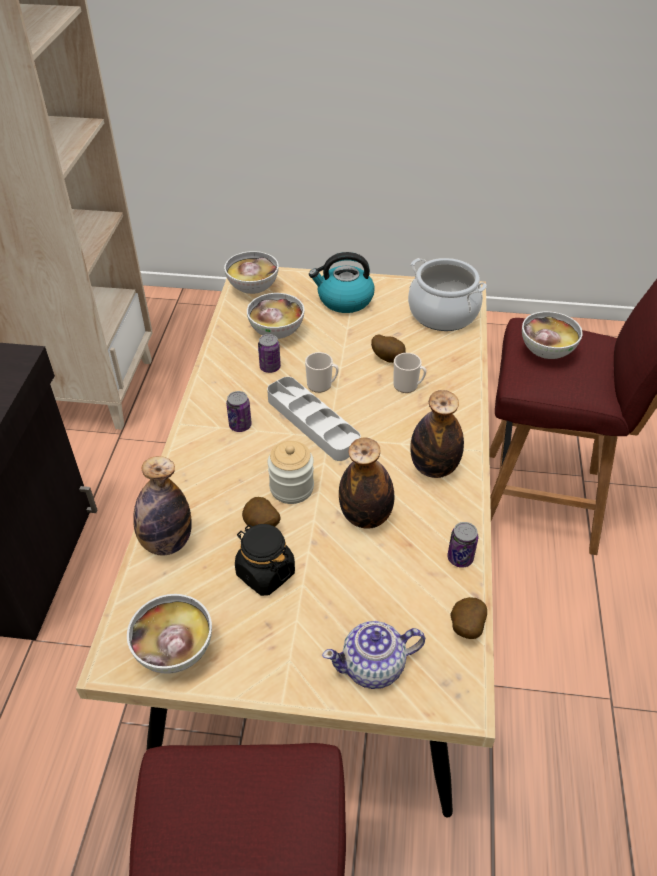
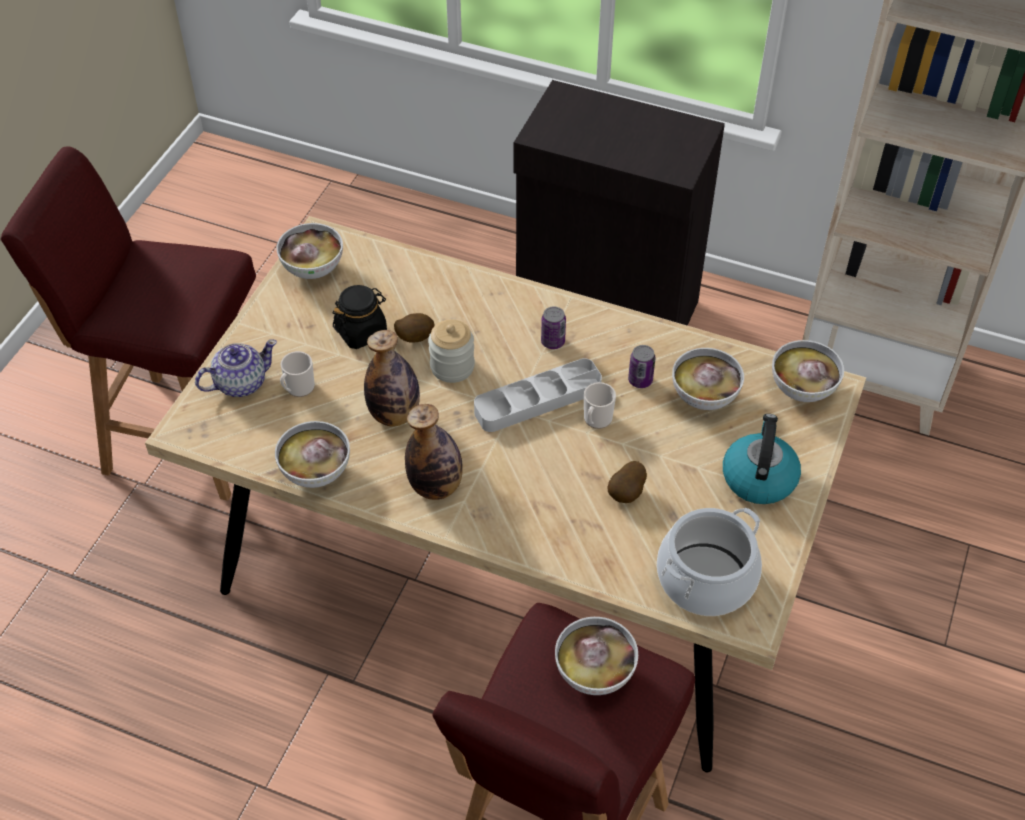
camera: 105 degrees right, 5 degrees up
(166, 542) = (422, 274): bottle -> none
(374, 667) = (240, 383): teapot -> teapot turned 60 degrees clockwise
(408, 386) = (571, 500): mug -> mug (298, 388)
(460, 558) = (316, 473): can -> bowl
(465, 628) = (244, 453): potato -> none

